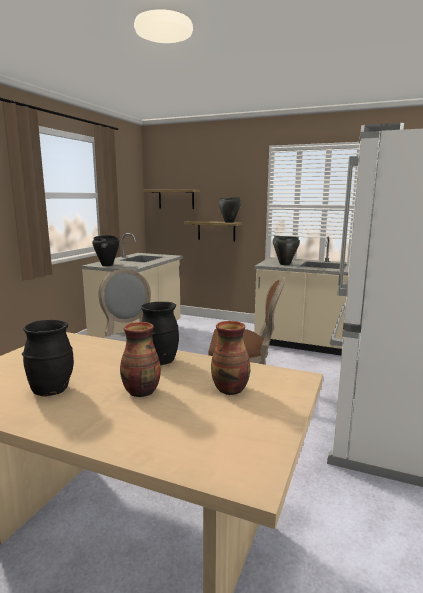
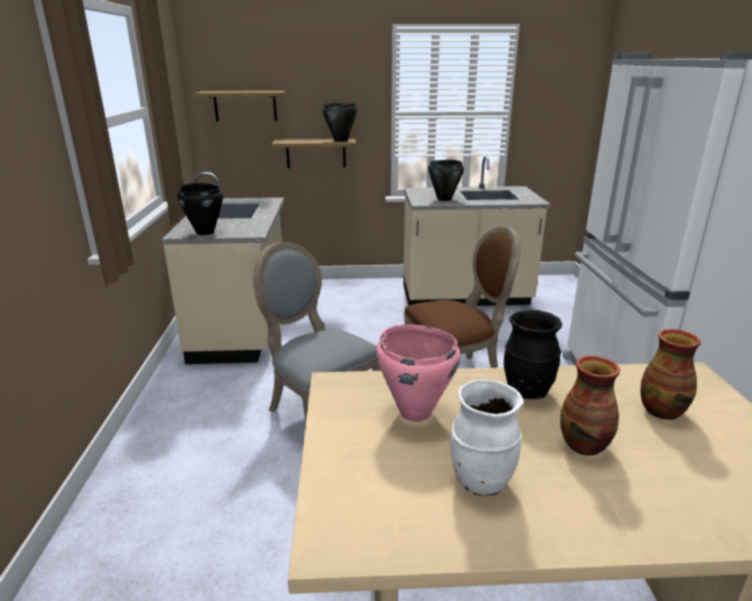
camera: 25 degrees left, 10 degrees up
(51, 390) = (480, 480): black vase -> white vase
(77, 356) = (415, 412): none -> pink cooking pot

